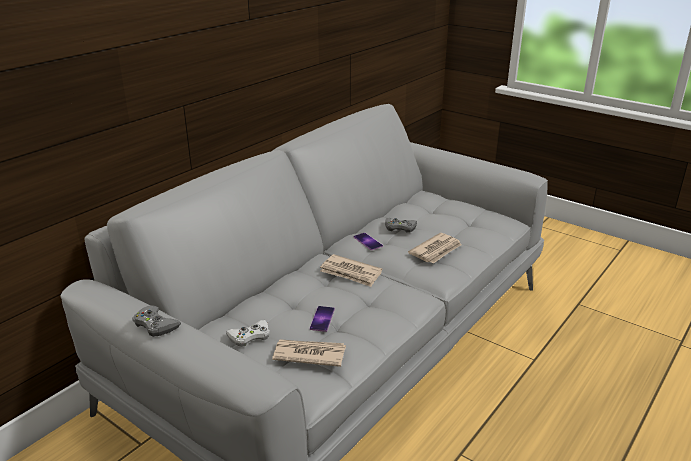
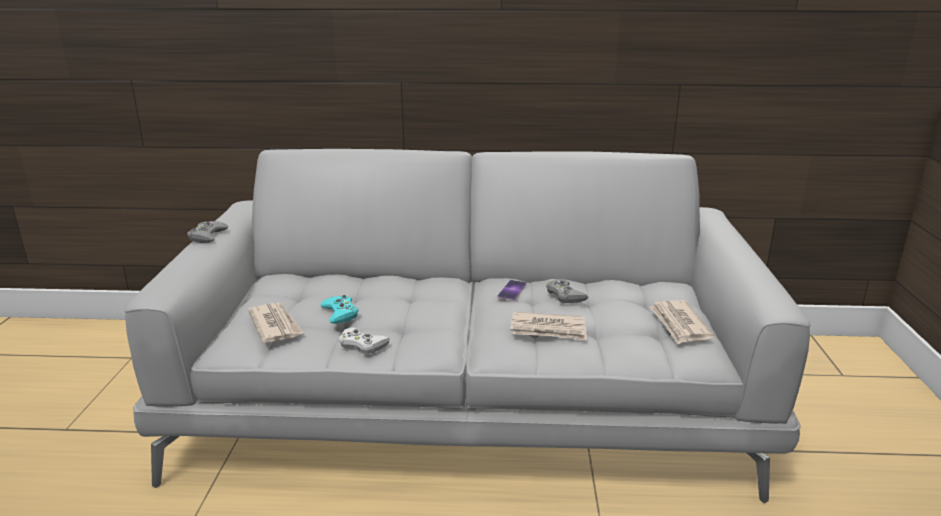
camera: 55 degrees right, 5 degrees down
(250, 336) = (280, 293): white game controller -> white game controller (362, 345)
(322, 319) = (340, 313): phone -> turquoise game controller
(351, 273) = (437, 301): newspaper -> newspaper (679, 324)

